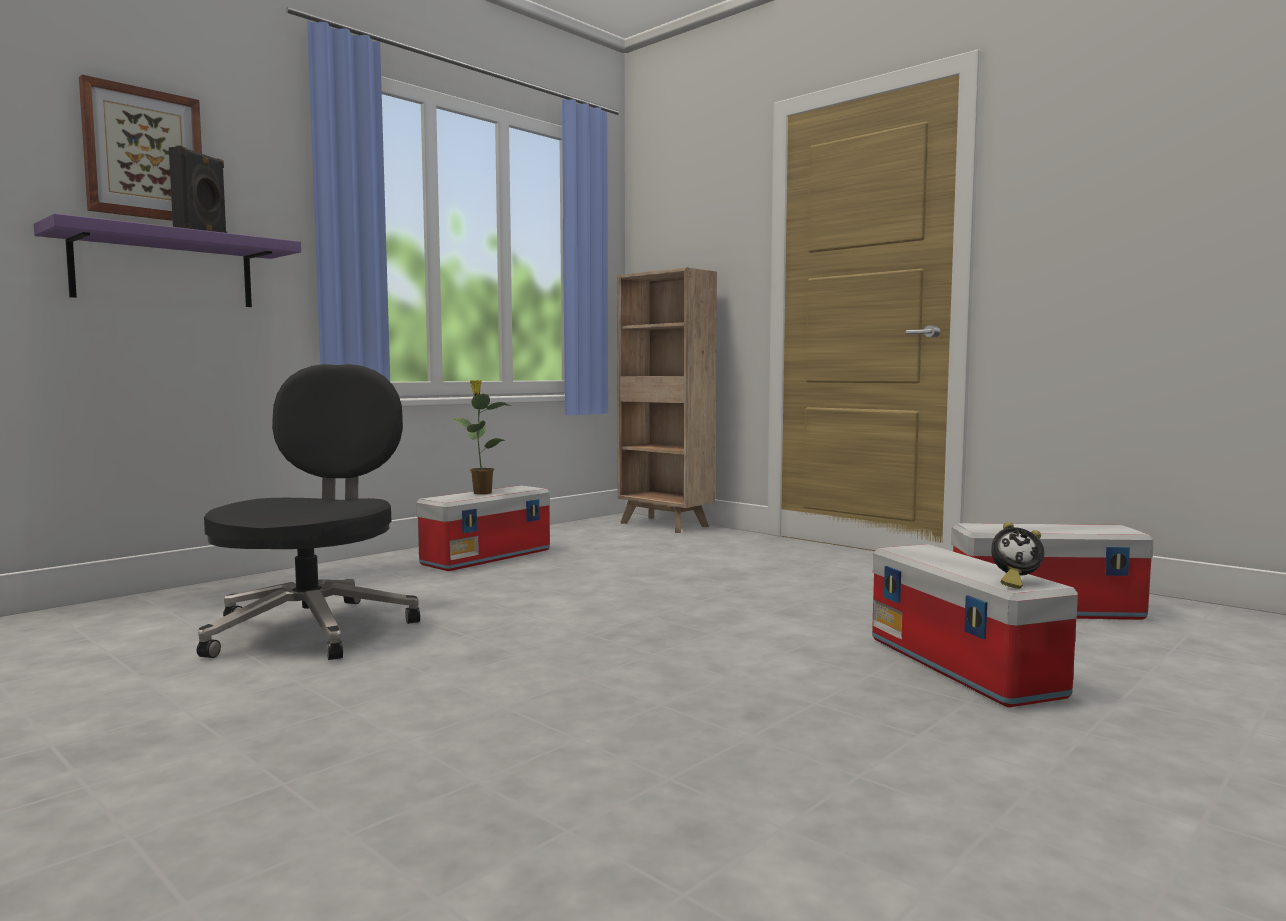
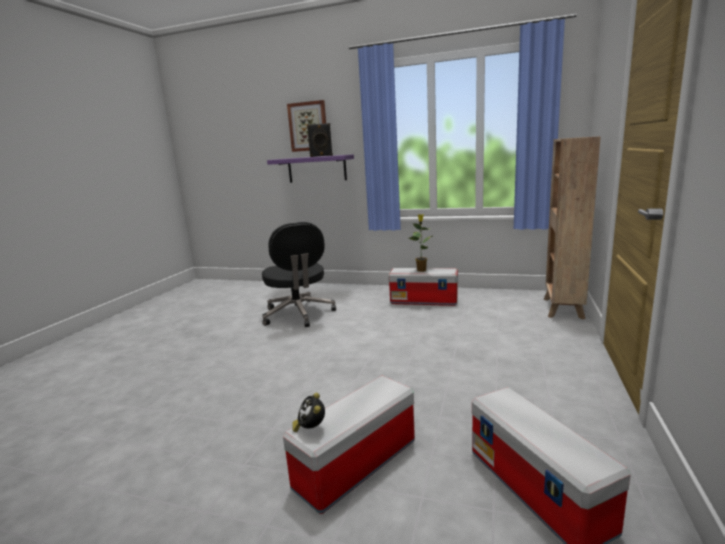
camera: 65 degrees right, 10 degrees up
(313, 629) = (298, 314): black office chair -> black office chair turned 90 degrees clockwise

